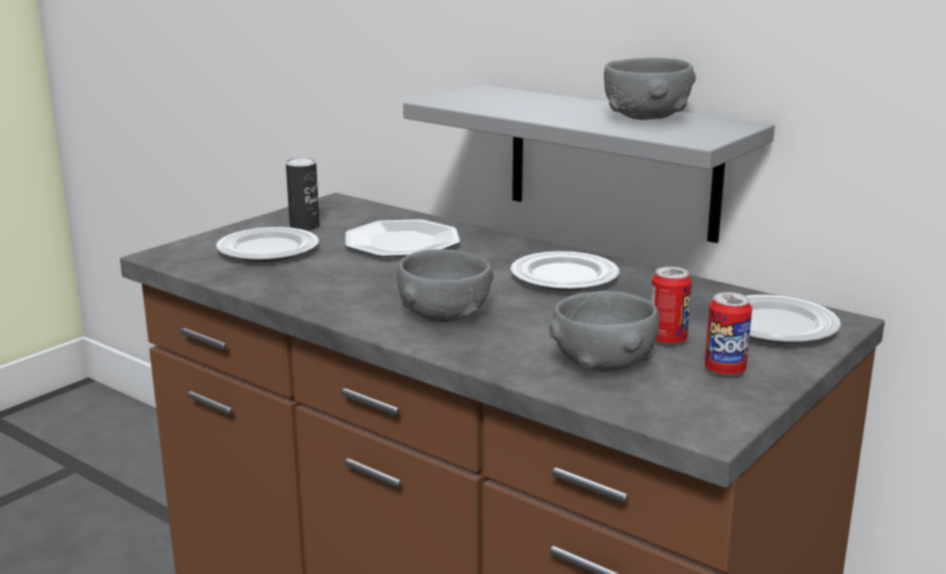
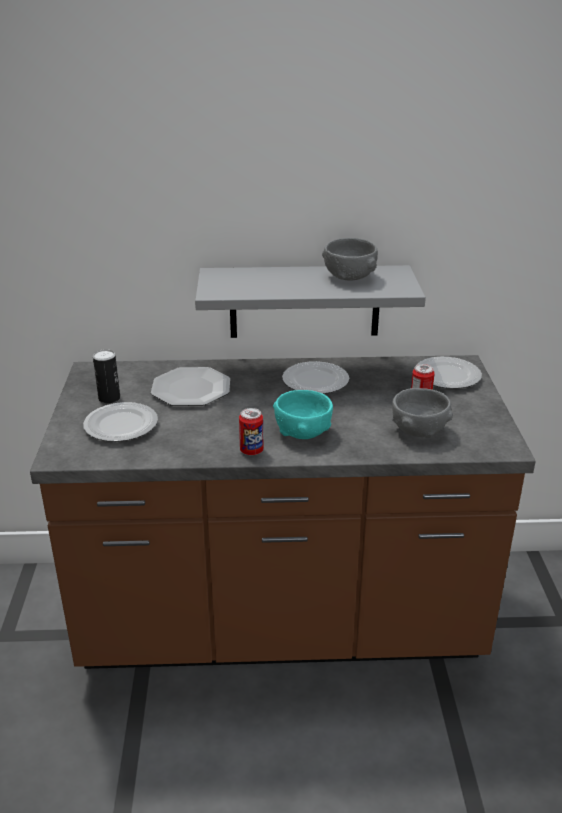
camera: 40 degrees left, 10 degrees up
(444, 316) = (303, 432): grey bowl -> turquoise bowl
(724, 370) = (466, 411): can -> can (251, 451)

